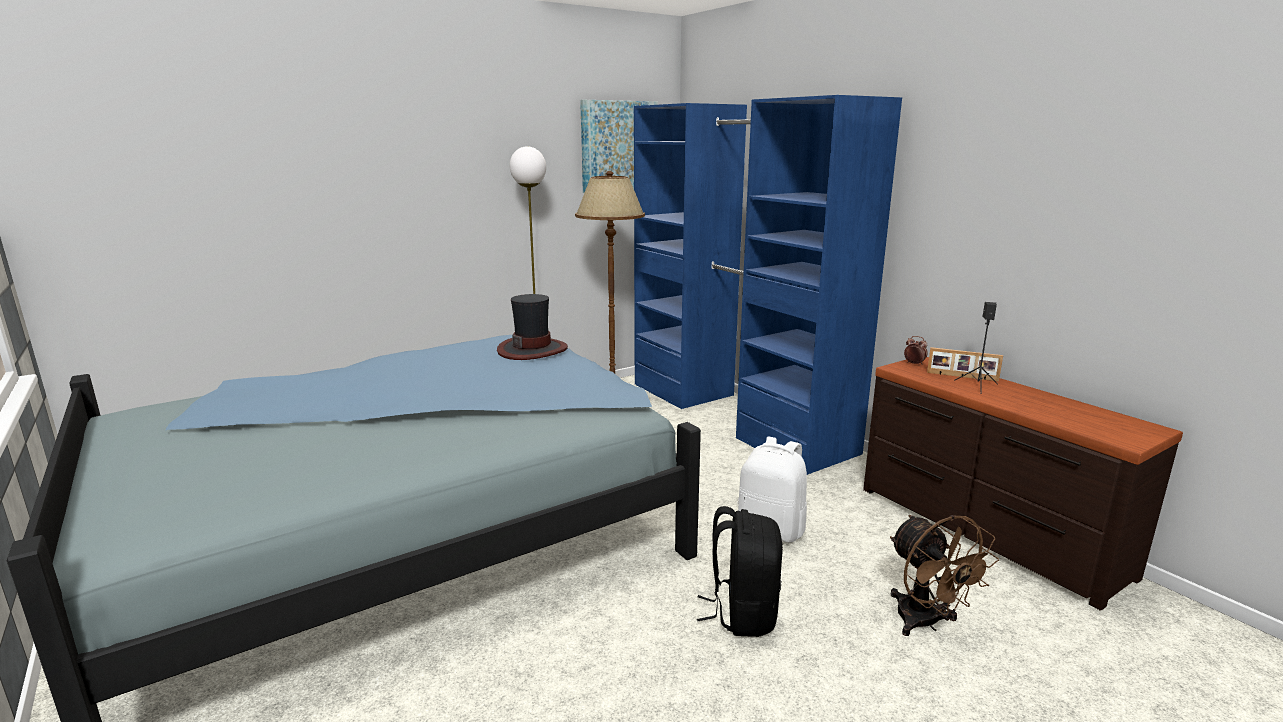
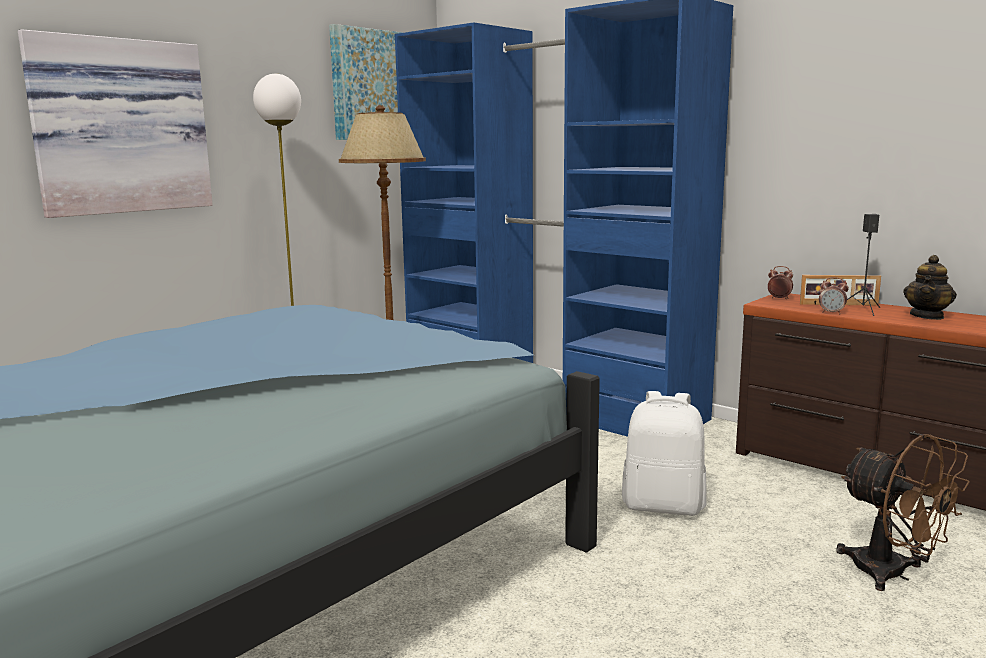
camera: 15 degrees left, 5 degrees down
(408, 190) = (120, 126): none -> picture
(532, 350) = (327, 317): hat -> none
(742, 613) = (688, 599): black backpack -> none
(945, 386) = (831, 313): none -> alarm clock
(1032, 400) = (927, 316): none -> teapot

